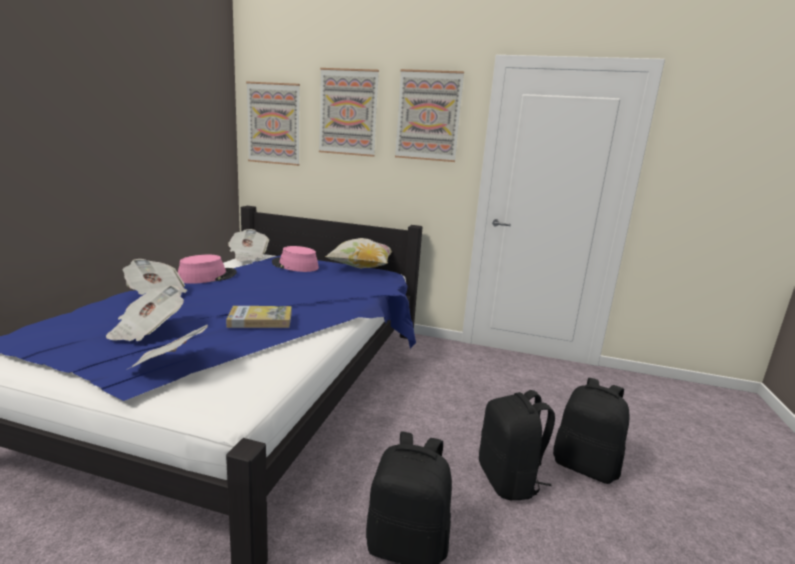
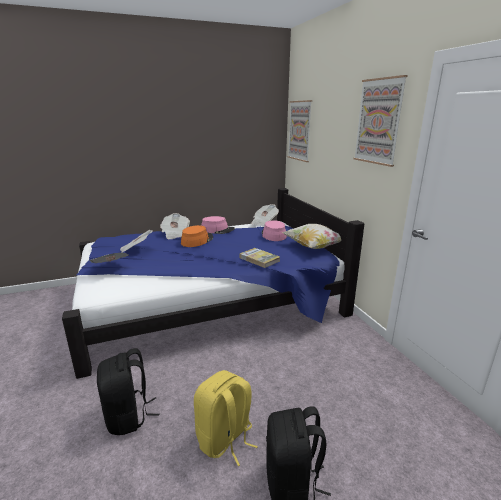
camera: 55 degrees right, 5 degrees up
(217, 293) = (197, 240): none -> orange hat
(260, 320) = (179, 260): book -> book (259, 259)
(348, 112) = (333, 121): picture -> none
(509, 480) = (225, 439): black backpack -> yellow backpack

